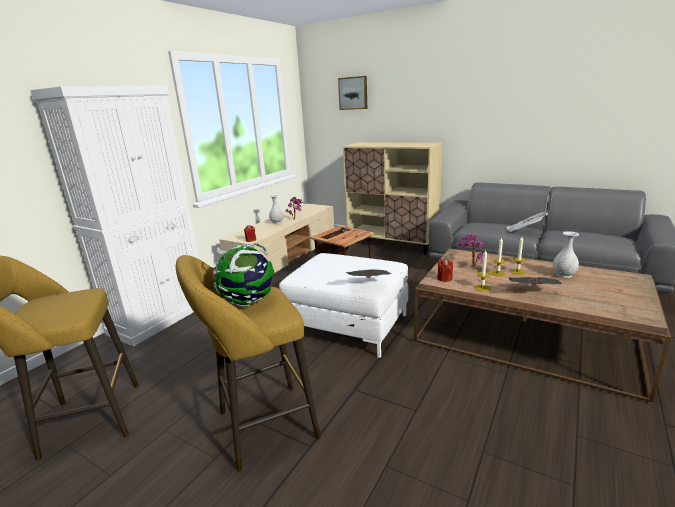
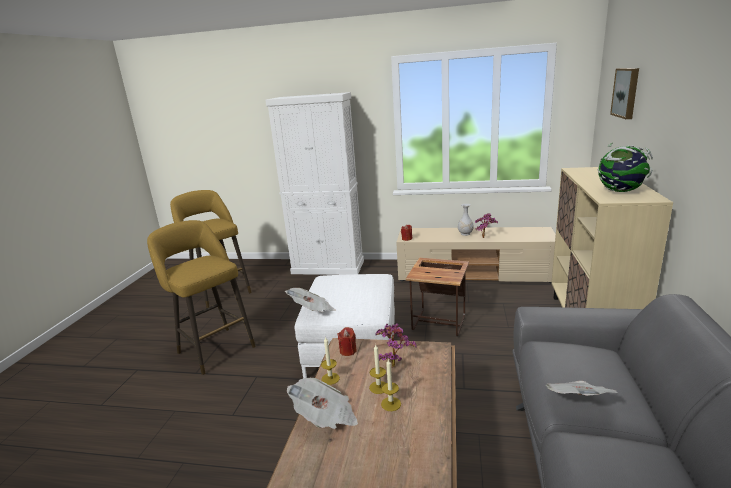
camera: 70 degrees right, 0 degrees up
(249, 302) = (201, 263): globe -> globe (620, 191)
(564, 275) = (397, 450): white vase -> none

